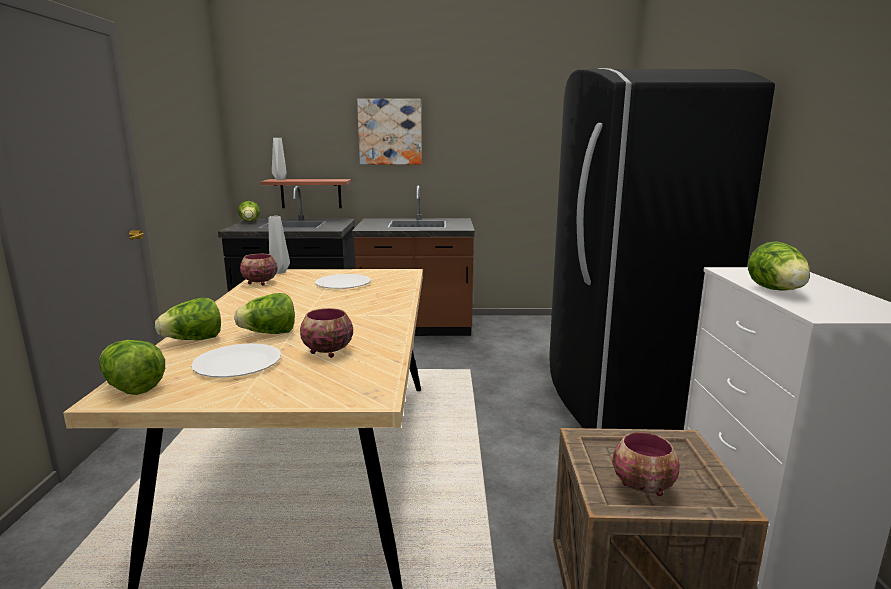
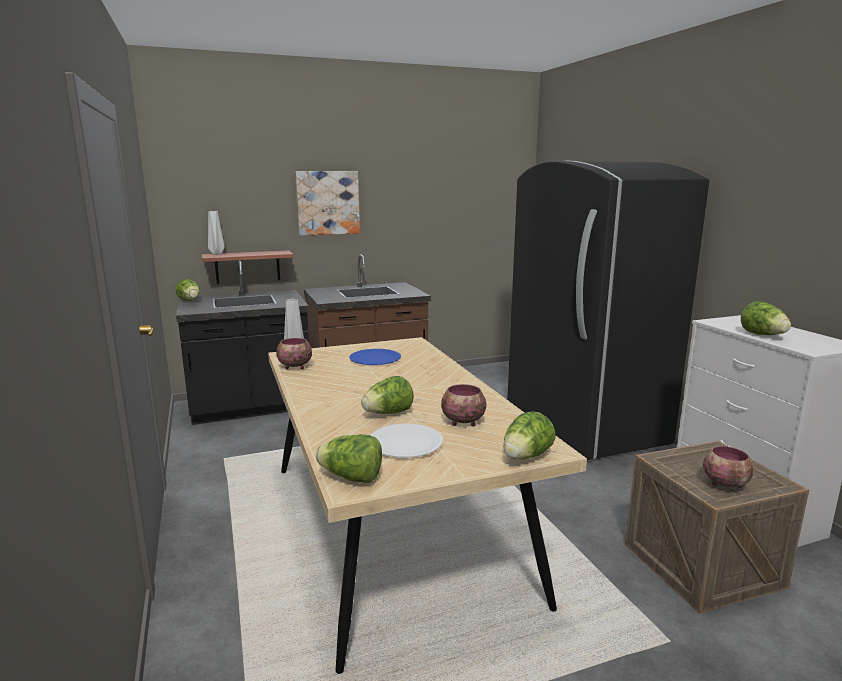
camera: 20 degrees left, 0 degrees up
(194, 340) = (330, 429): lettuce -> lettuce (526, 457)
(343, 283) = (375, 359): white plate -> blue plate

